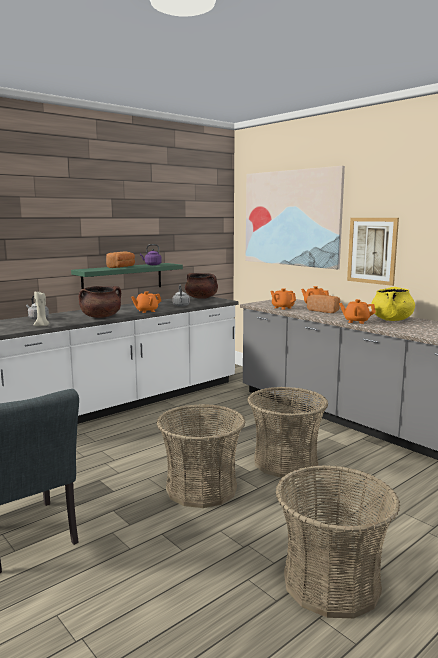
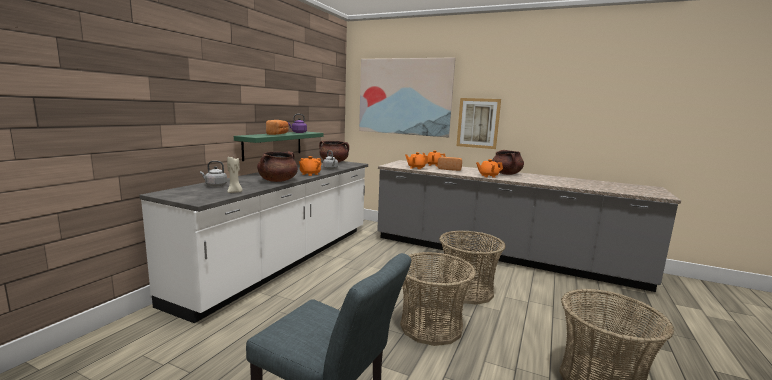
camera: 25 degrees left, 0 degrees up
(391, 320) = (506, 174): yellow cooking pot -> brown cooking pot

